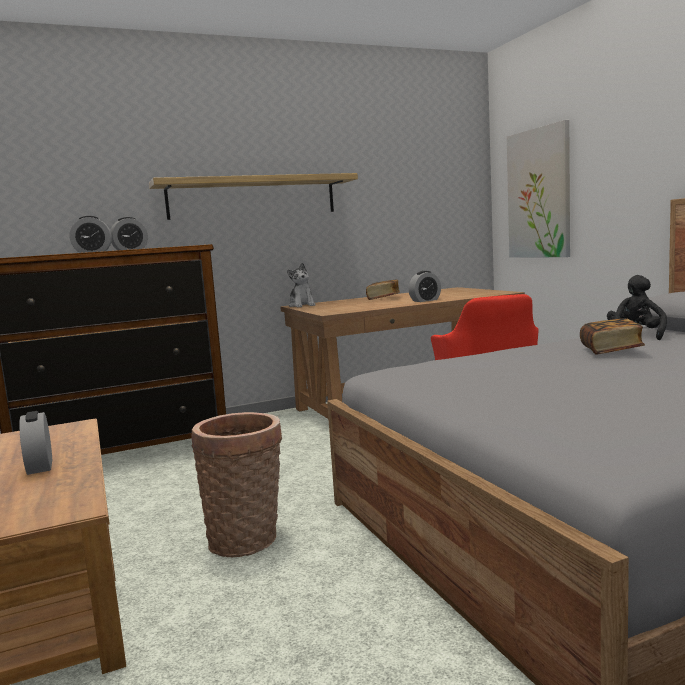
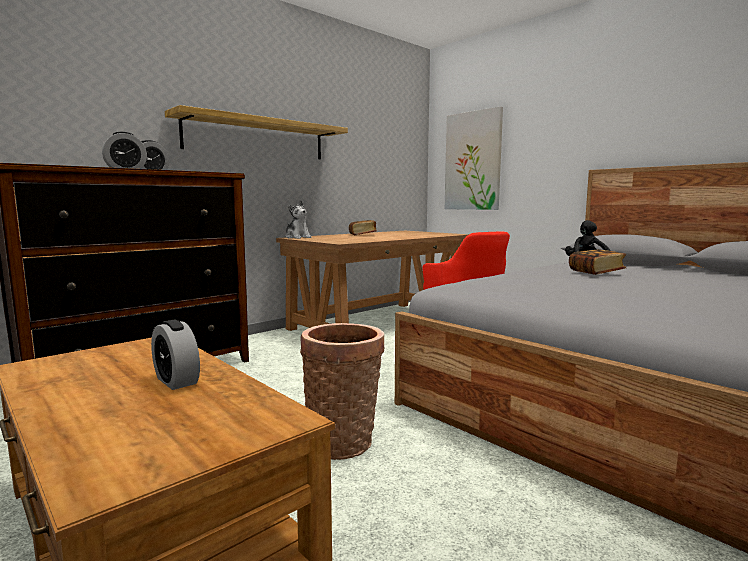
camera: 20 degrees left, 0 degrees up
(425, 300) = (404, 237): alarm clock -> none

